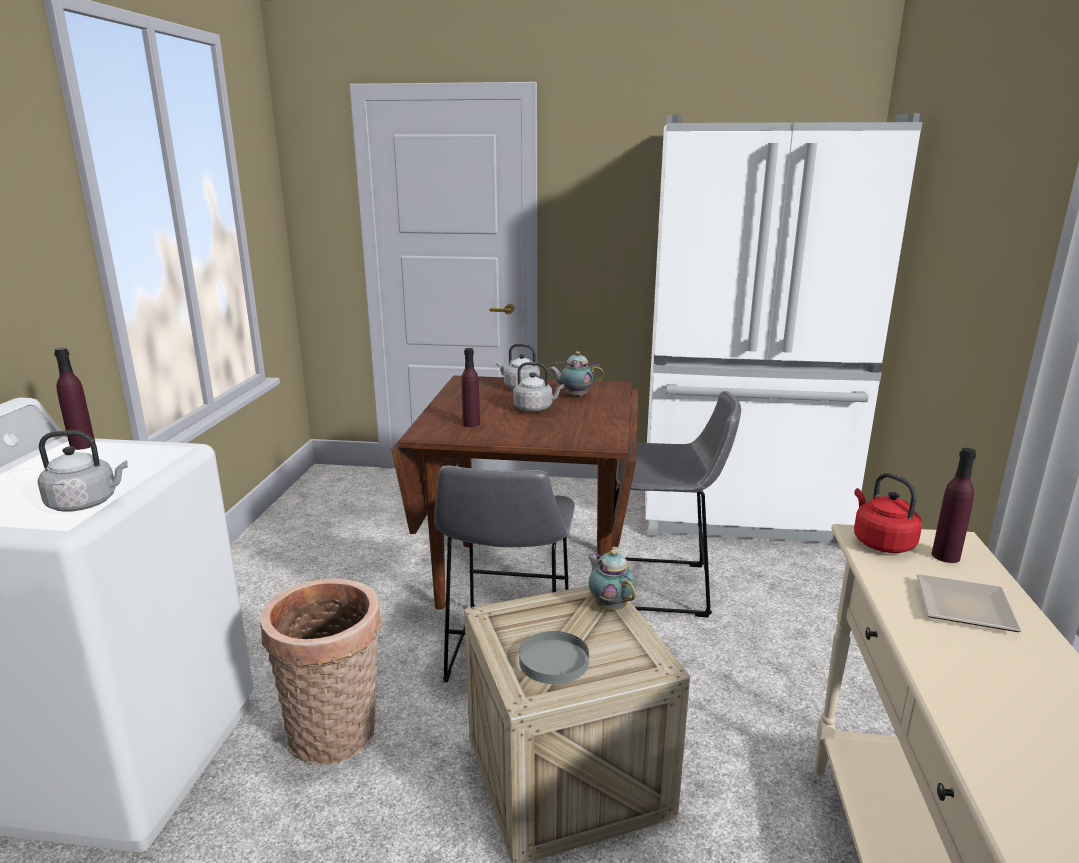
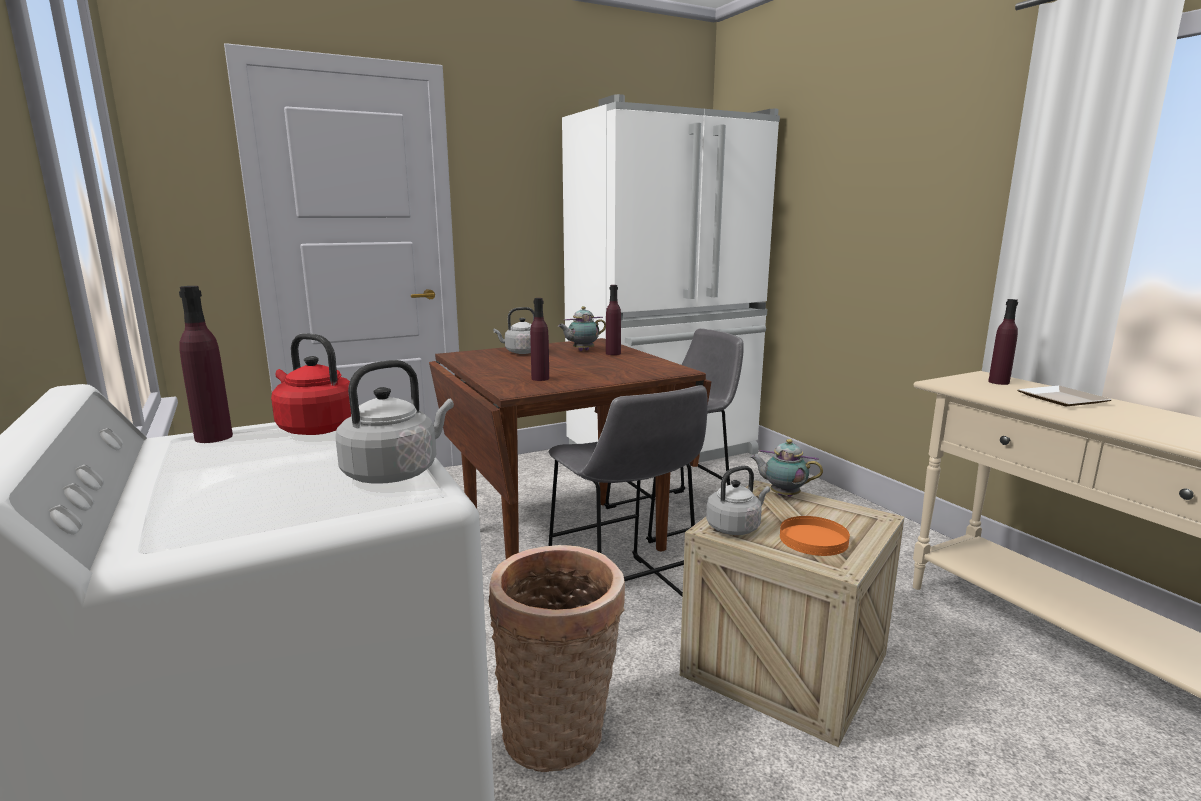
camera: 35 degrees left, 5 degrees down
(535, 408) = (570, 362): grey kettle -> grey kettle (735, 527)
(553, 661) = (813, 539): grey plate -> orange plate
(595, 406) = (613, 353): none -> purple bottle
(880, 542) = (959, 383): red kettle -> red kettle (315, 428)

